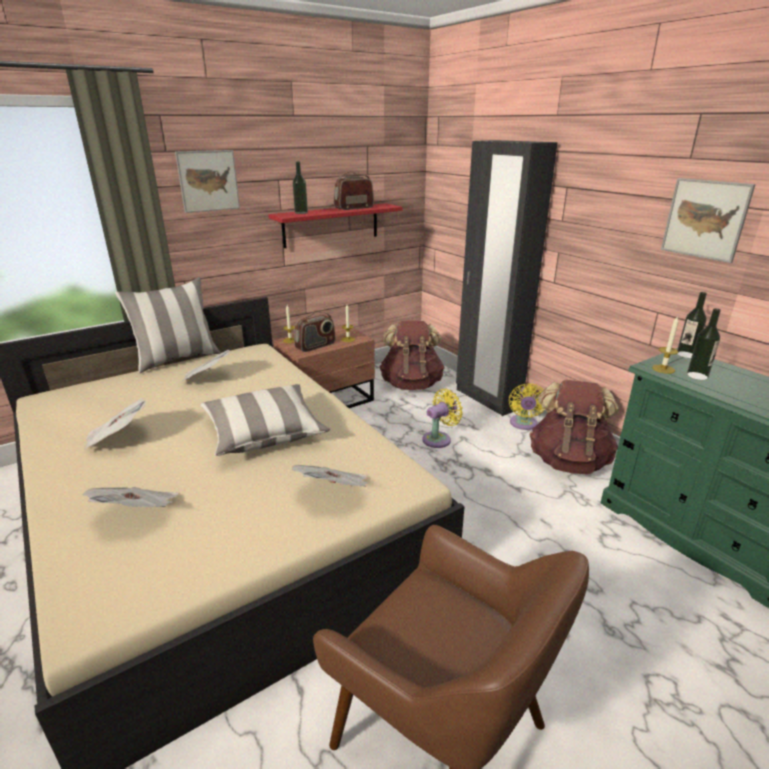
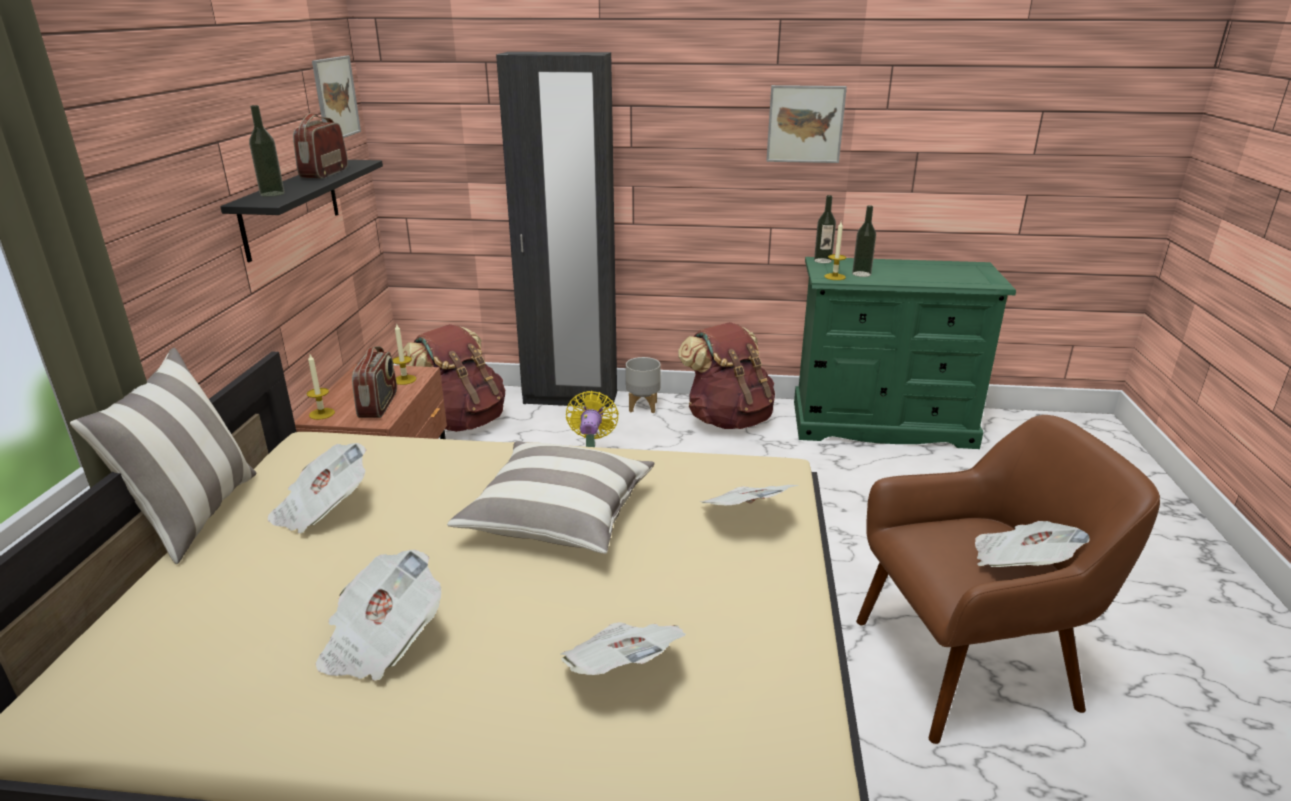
camera: 50 degrees left, 0 degrees up
(208, 181) = (134, 160): picture -> picture (336, 98)
(331, 225) = (291, 208): red shelf -> black shelf
(453, 669) = (1023, 564): none -> newspaper
(523, 424) = (643, 406): yellow fan -> grey planter

